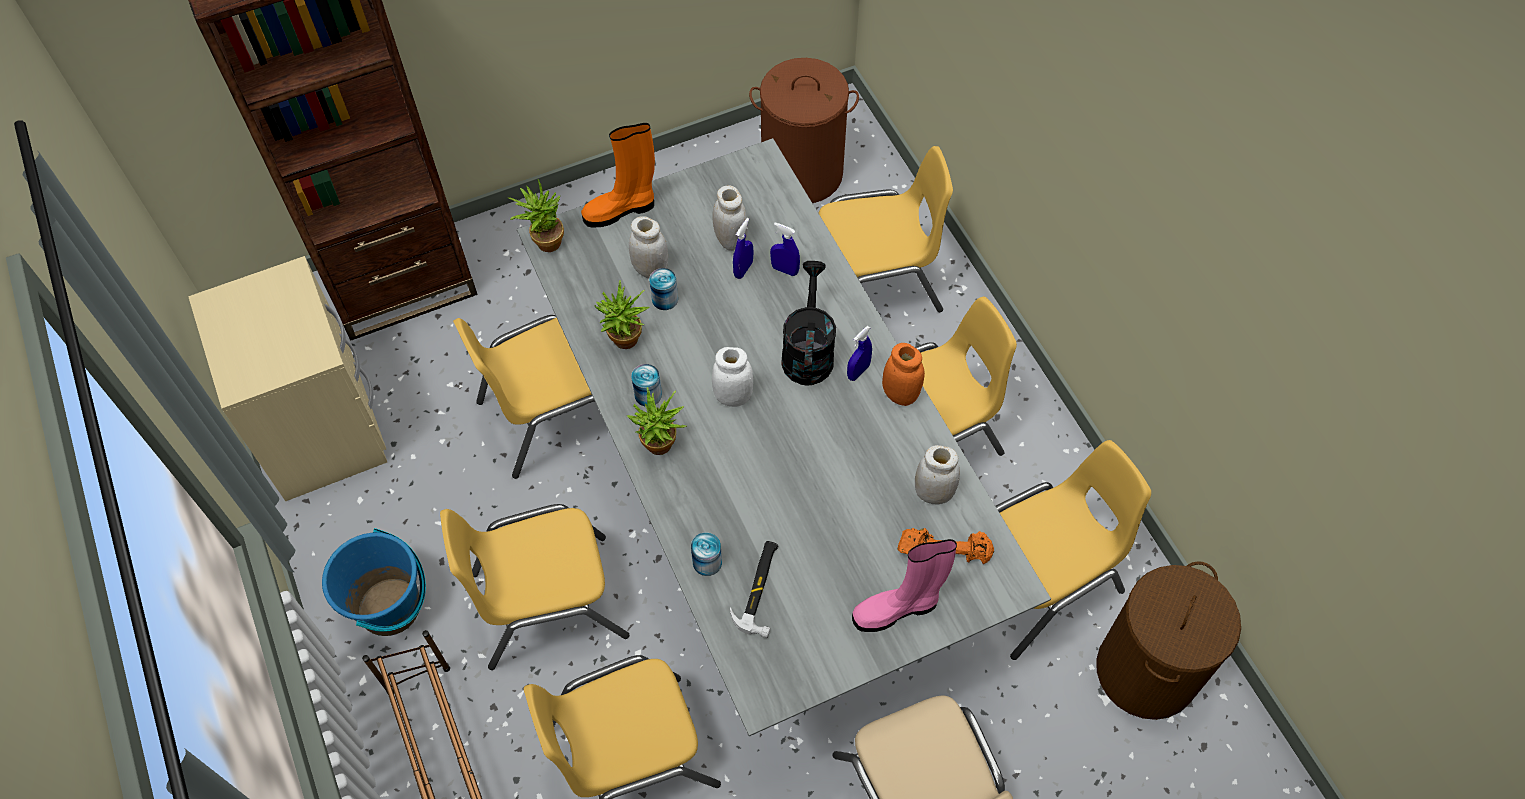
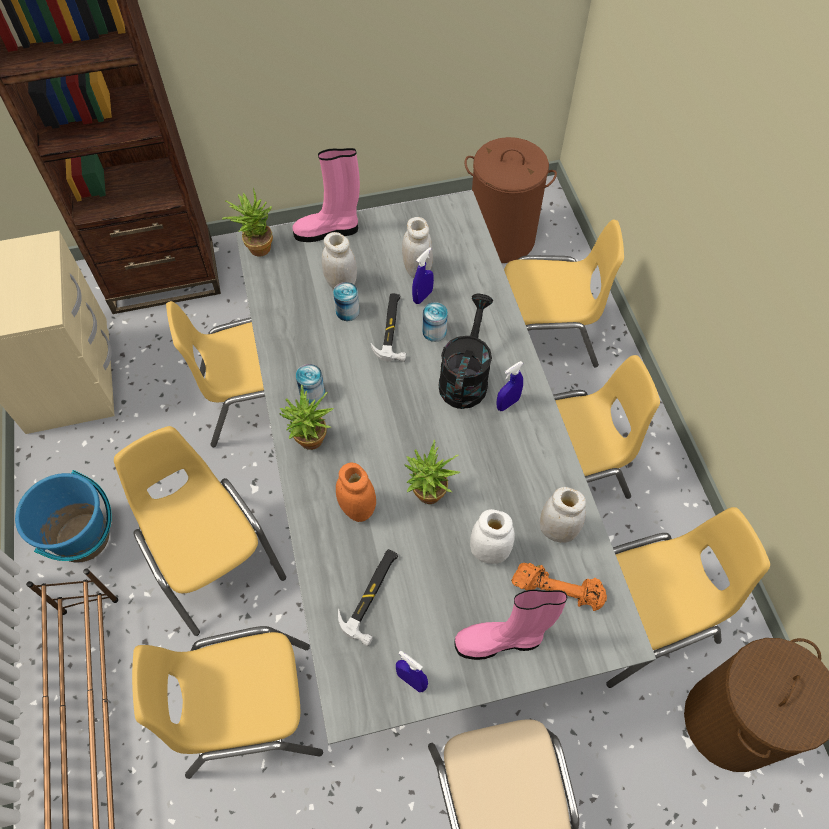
camera: 10 degrees right, 0 degrees up
(547, 602) = (213, 558): yellow chair -> yellow chair turned 60 degrees clockwise
(621, 210) = (328, 231): orange boot -> pink boot
(625, 343) = (303, 344): potted plant -> potted plant (428, 498)
(707, 562) = (328, 559): can -> can (434, 331)
(718, 310) = (392, 329): none -> hammer
(733, 396) = (388, 407): white jar -> white jar (489, 552)
(784, 270) = (459, 302): blue spray bottle -> blue spray bottle (411, 680)
(900, 394) = (543, 431): orange jar -> orange jar (357, 508)

